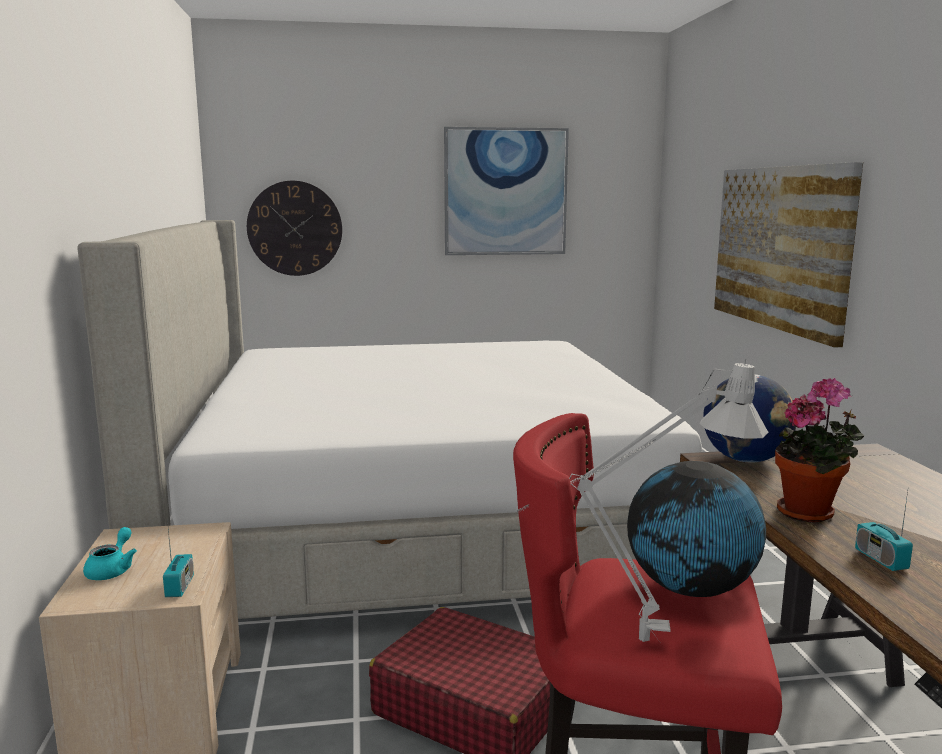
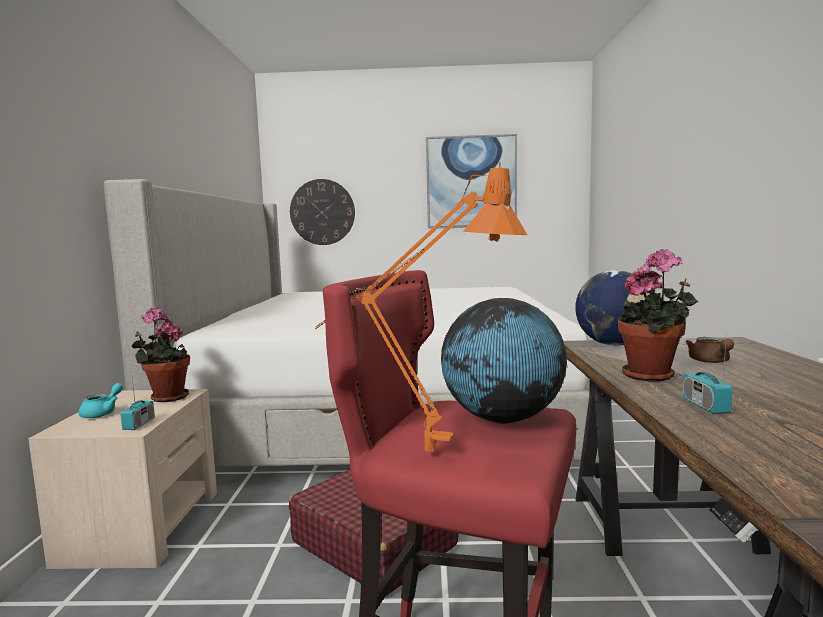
camera: 10 degrees right, 5 degrees down
(183, 540) = (166, 397): none -> potted plant
(627, 642) = (415, 453): grey table lamp -> orange table lamp
(780, 247) = (670, 197): picture -> none
(860, 488) = (710, 362): none -> brown teapot

